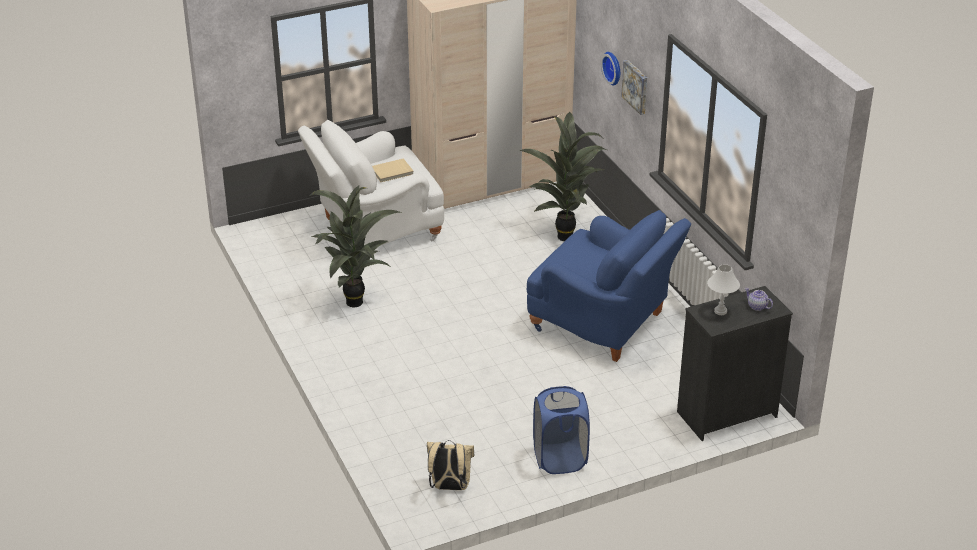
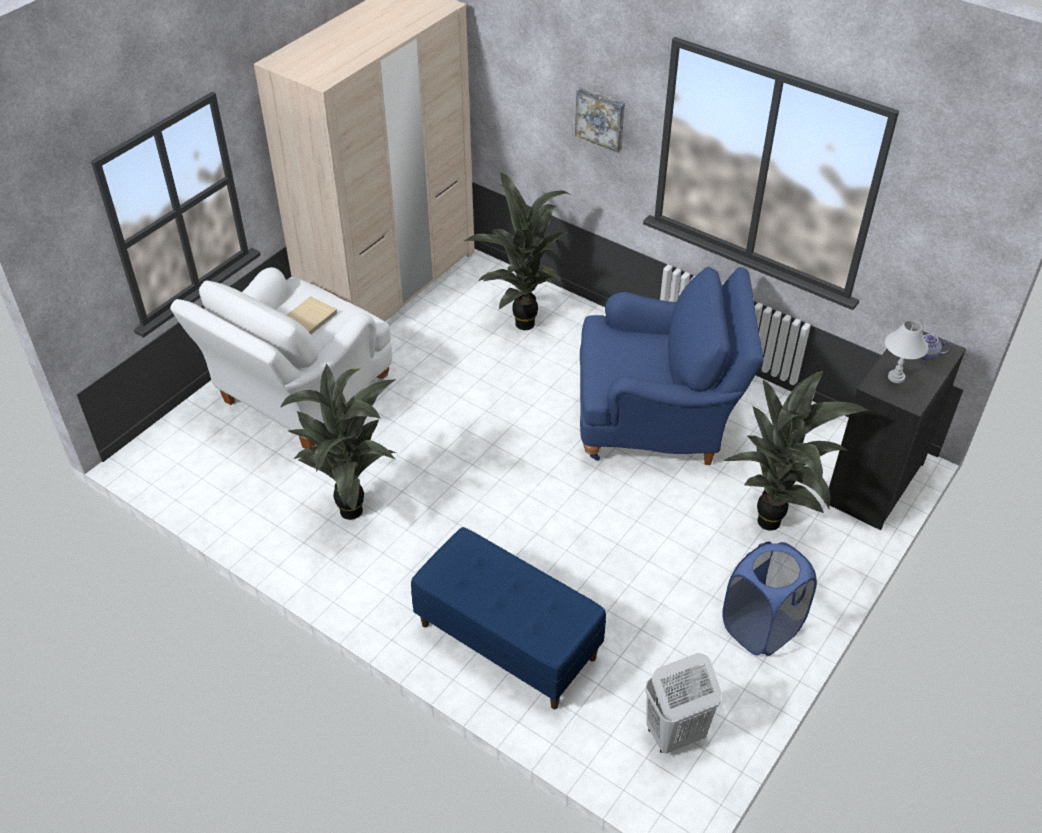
camera: 30 degrees left, 10 degrees up
(389, 403) = (506, 641): none -> blue bench
(449, 487) = (674, 734): beige backpack -> white laundry basket
(613, 68) = (549, 101): wall clock -> none
(628, 409) = (774, 522): none -> potted plant

